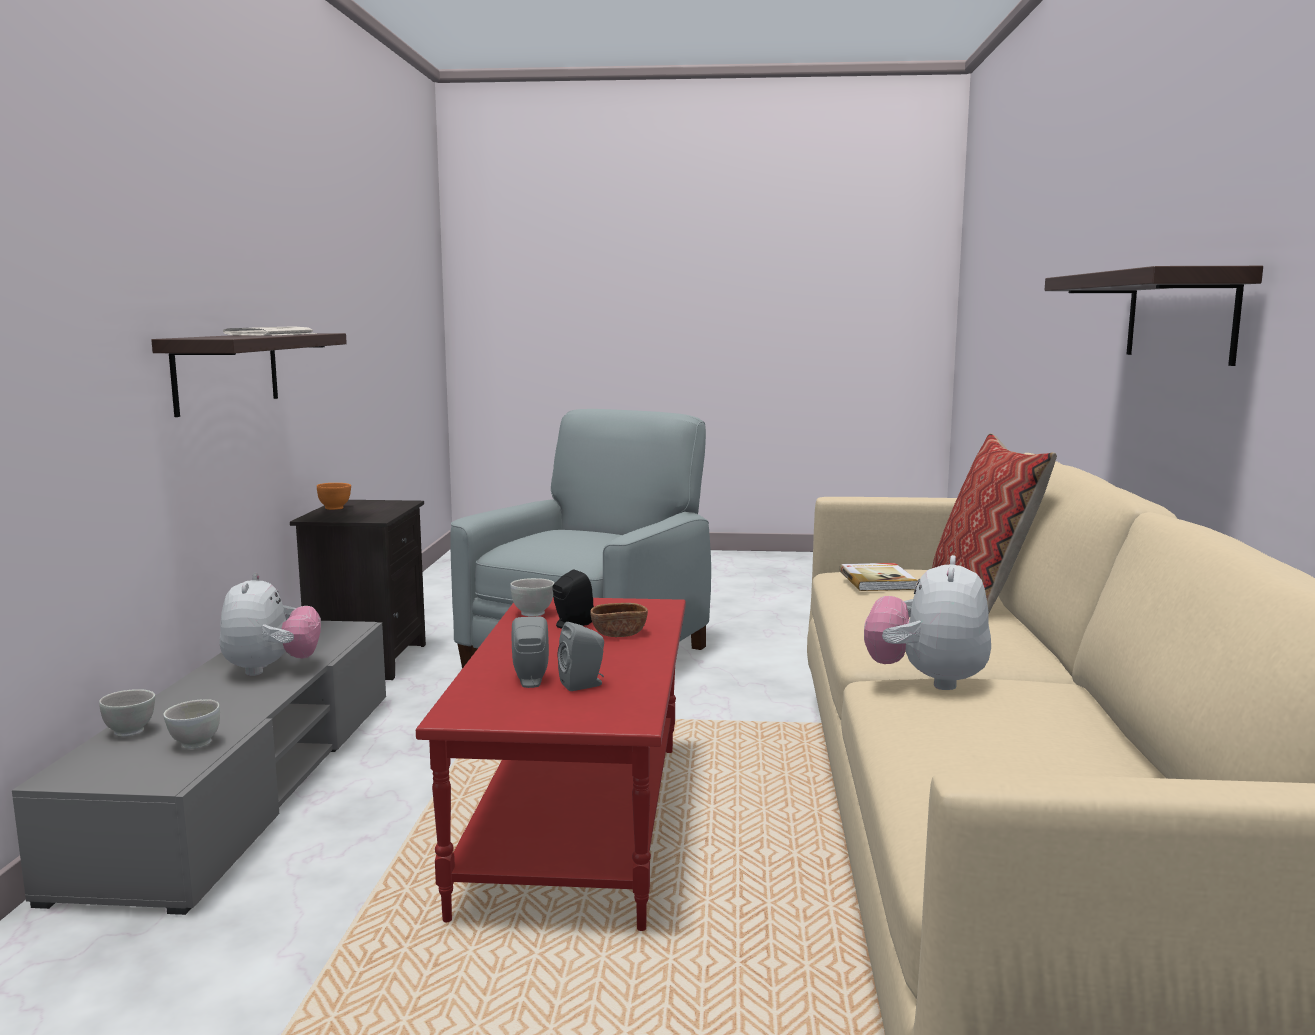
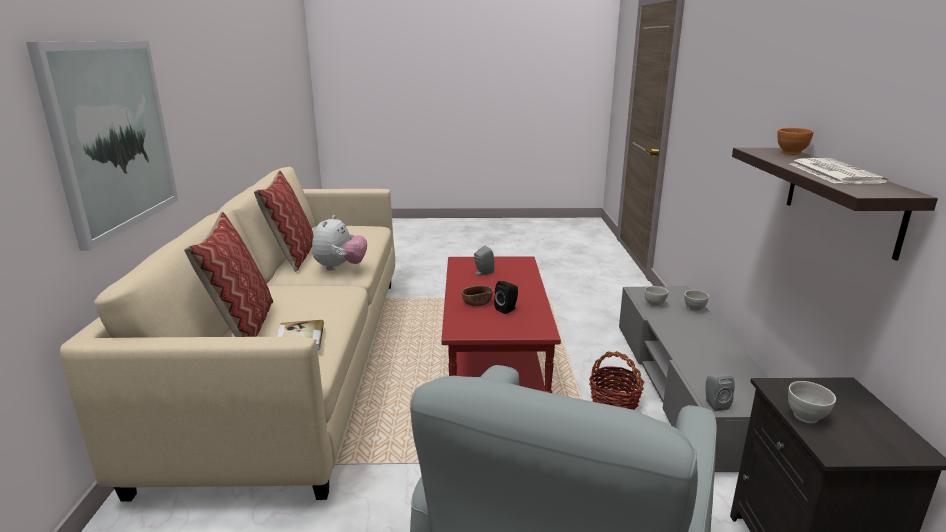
camera: 175 degrees right, 10 degrees up
(271, 669) = (700, 353): plush toy -> none
(335, 508) = (880, 420): orange bowl -> orange bowl (791, 153)
(396, 770) = (614, 401): none -> basket
(530, 681) = (506, 274): grey speaker -> grey speaker (714, 404)
(533, 613) = (536, 318): white bowl -> white bowl (806, 417)
(1094, 713) = (292, 256): none -> pillow
(1179, 316) = (112, 136): shelf -> picture

